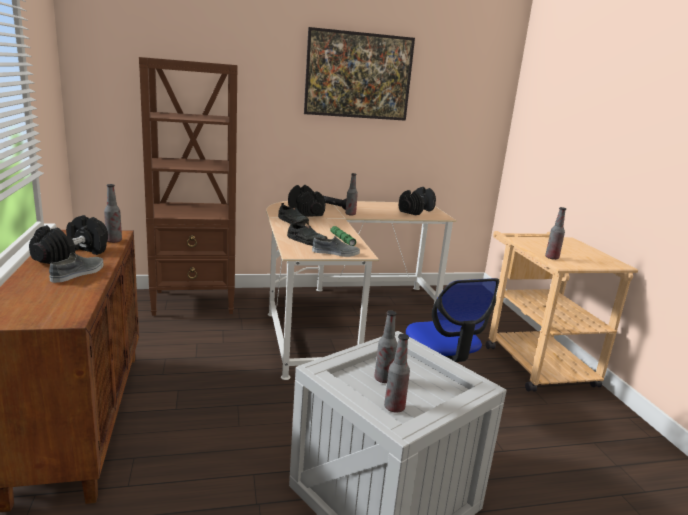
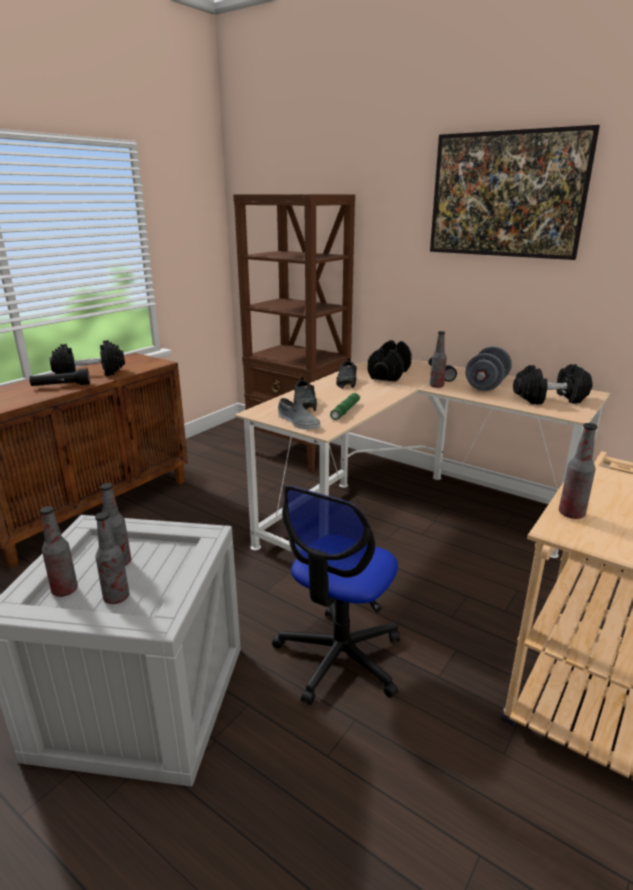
camera: 50 degrees right, 5 degrees up
(78, 273) = (61, 386): grey shoe -> black flashlight
(114, 241) = (142, 368): bottle -> bottle (116, 598)
(373, 209) = (486, 385): none -> grey dumbbell

